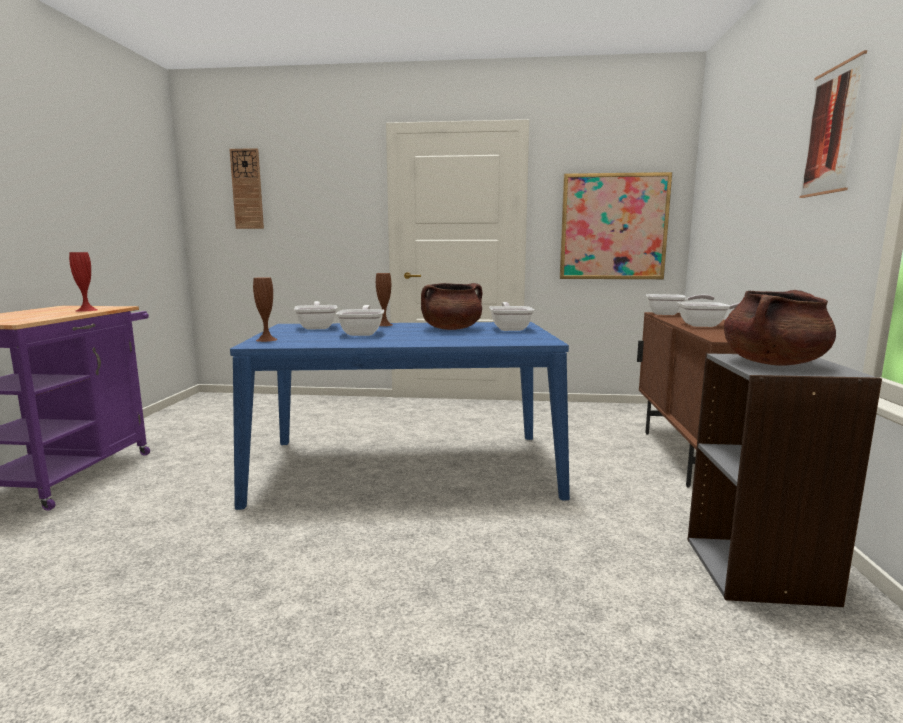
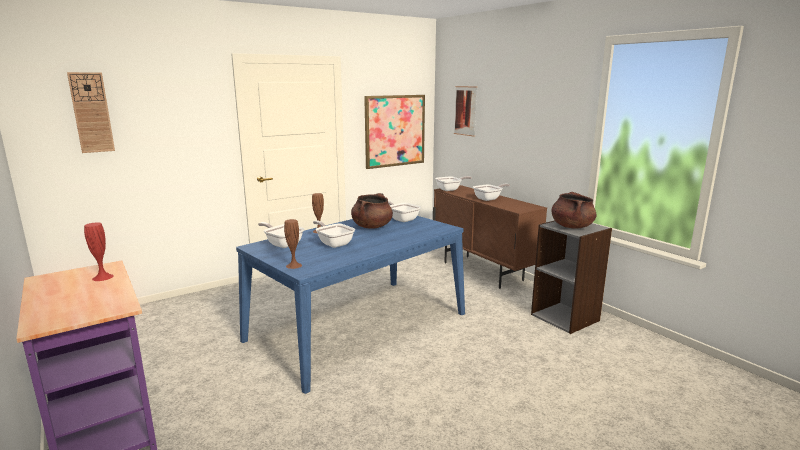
camera: 40 degrees left, 5 degrees up
(831, 131) = (553, 106): picture -> picture (465, 111)

